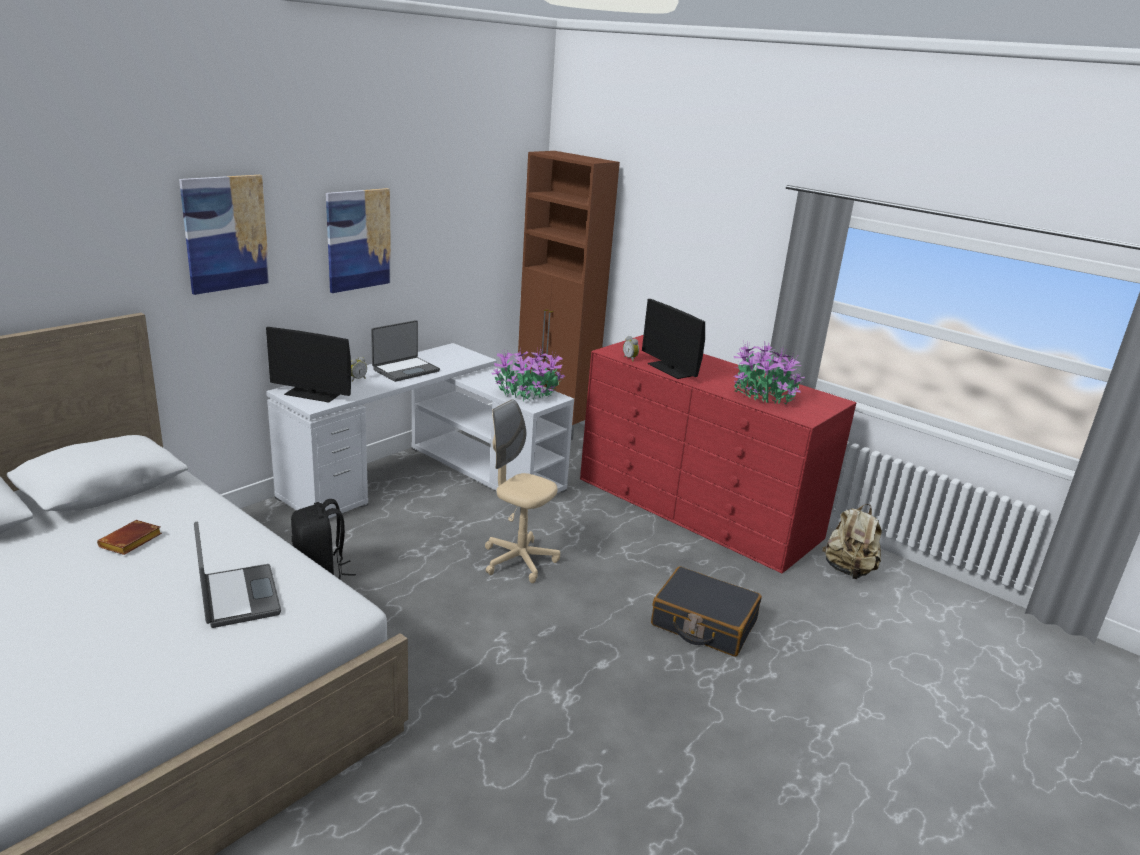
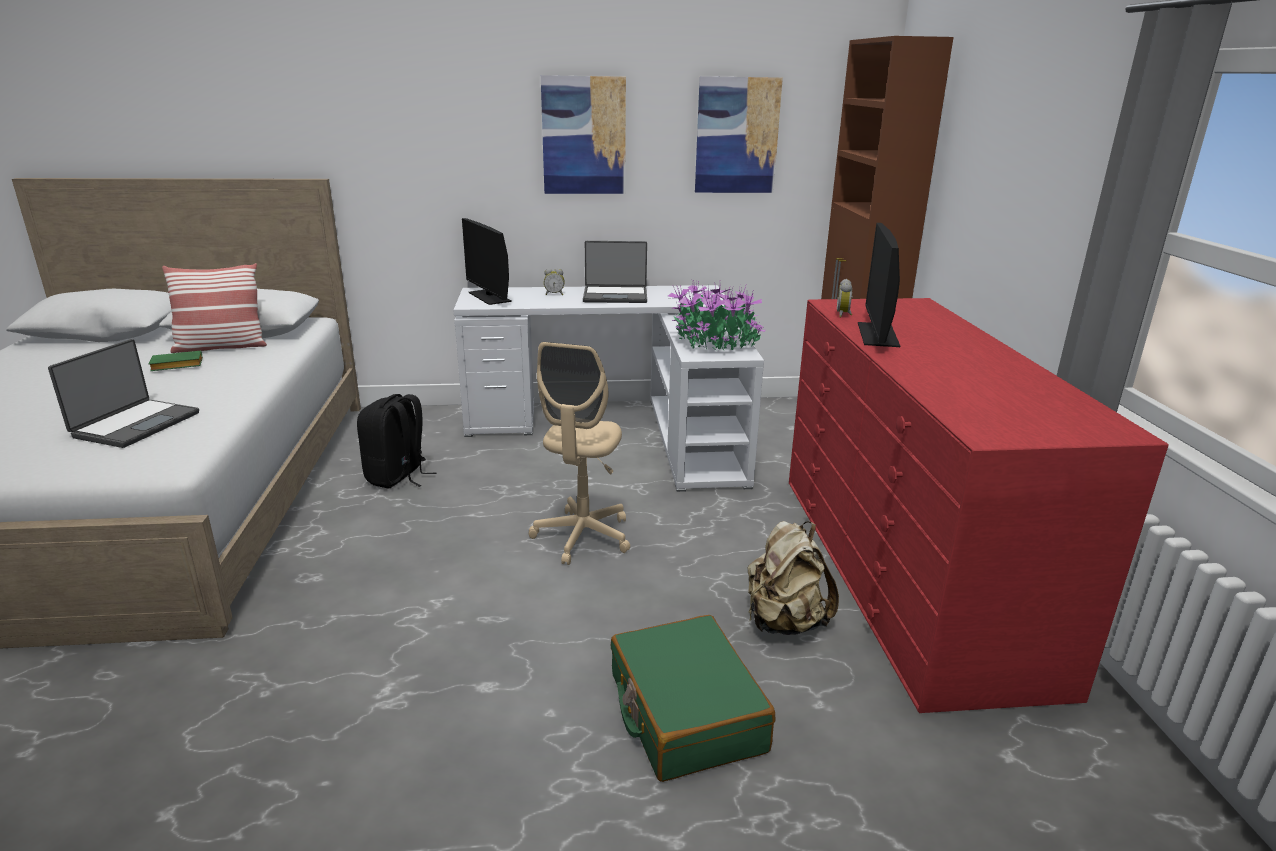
camera: 45 degrees right, 0 degrees up
(126, 511) = (221, 347): none -> pillow
(130, 542) = (175, 366): brown book -> green book
(226, 233) = (420, 109): picture -> picture (737, 136)
(519, 561) = (582, 537): beige office chair -> beige office chair turned 150 degrees counterclockwise
(703, 623) = (685, 712): black suitcase -> green suitcase
(762, 395) = (971, 391): potted plant -> none
(848, 570) = (1065, 772): beige backpack -> beige backpack (784, 622)

